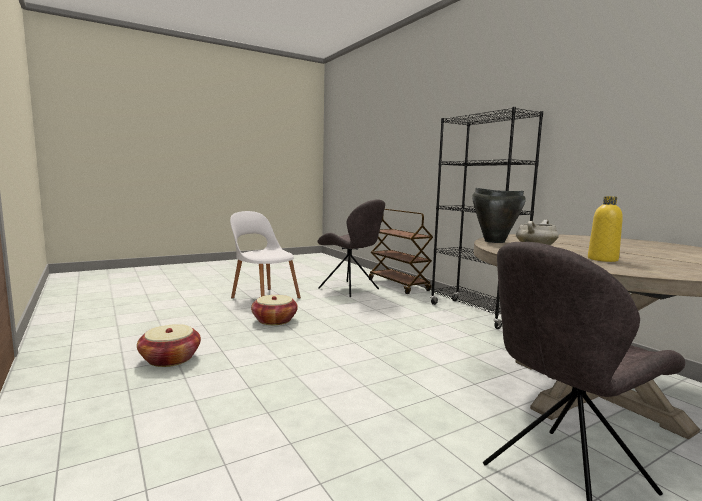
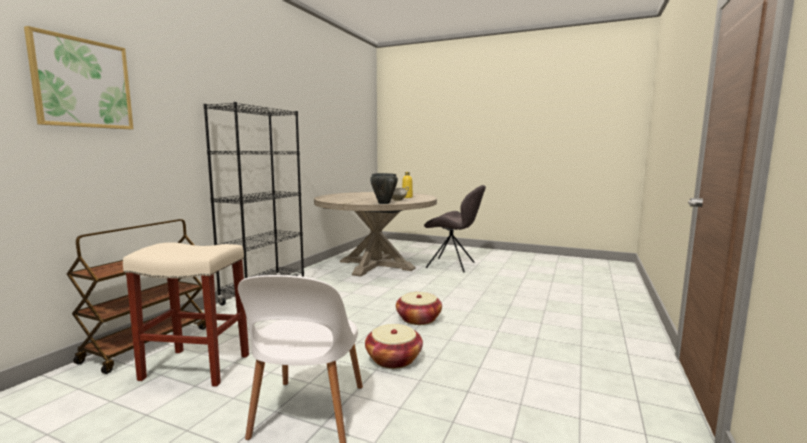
camera: 125 degrees left, 0 degrees up
(170, 359) = (537, 358): basket -> basket (418, 319)
(350, 289) = (198, 367): grey chair -> beige stool
(413, 127) = (82, 83): none -> picture

